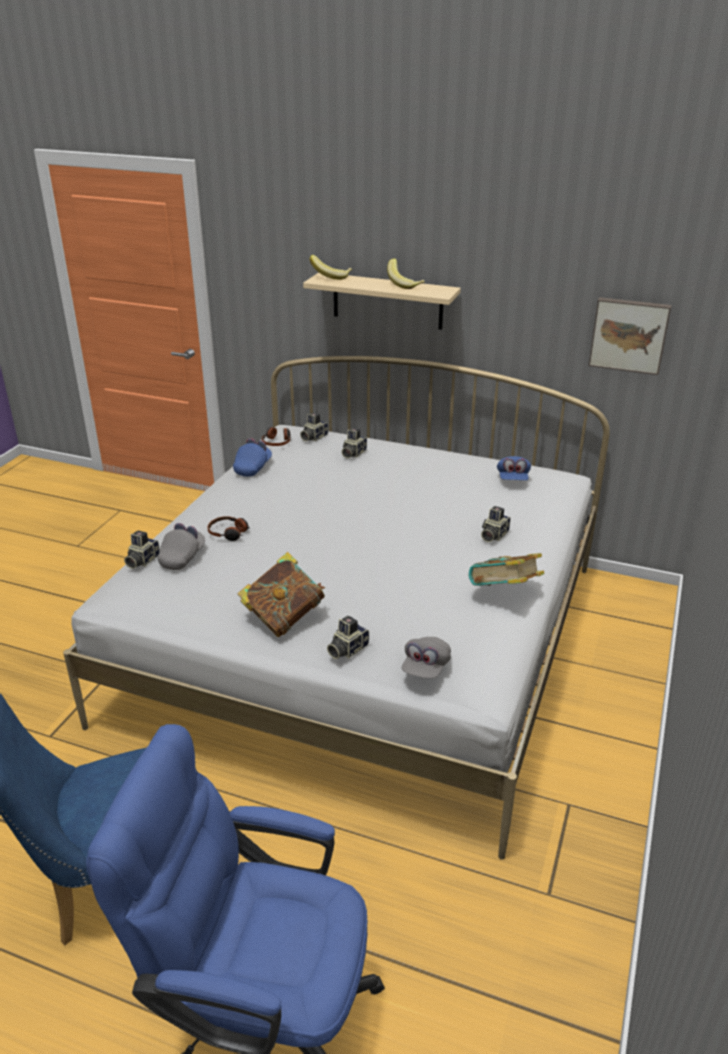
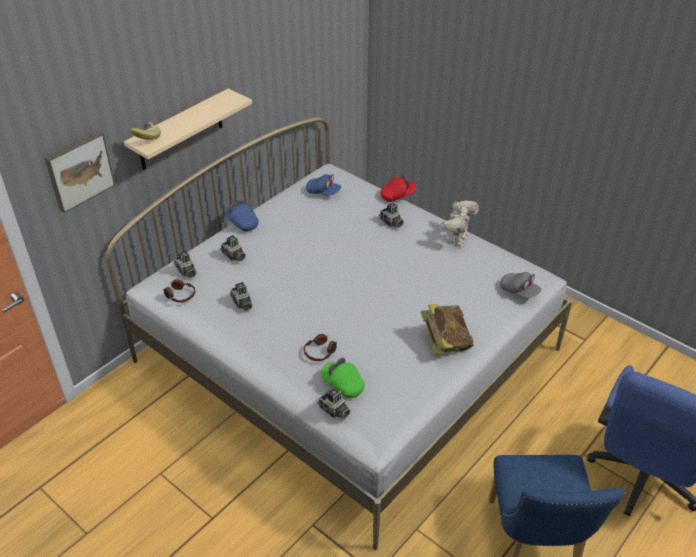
camera: 70 degrees left, 10 degrees up
(182, 557) = (342, 384): grey cap -> green cap
(253, 467) = (218, 318): blue cap -> blue cap (242, 223)
(346, 649) = (490, 320): camera -> camera (242, 303)
(405, 285) = (201, 109): banana -> none
(504, 593) = (457, 239): book -> toy robot
(559, 530) = (398, 195): none -> red cap
(629, 335) = (323, 59): picture -> picture (79, 170)

